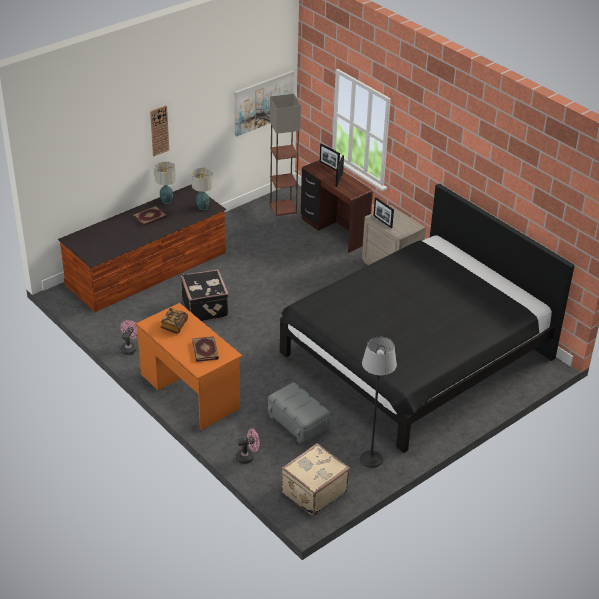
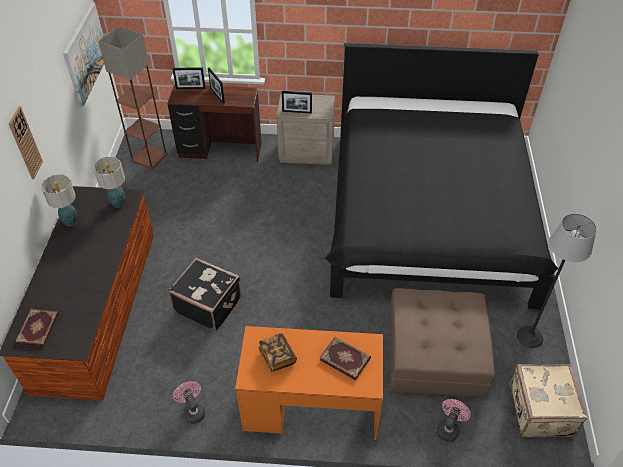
camera: 45 degrees left, 10 degrees up
(150, 217) = (77, 252): book -> book (39, 329)
(298, 422) = (436, 352): grey storage box -> brown ottoman

